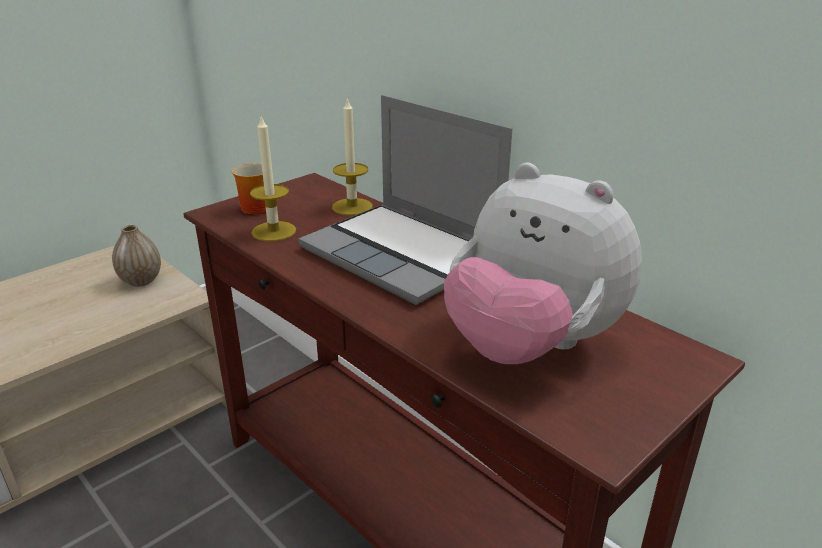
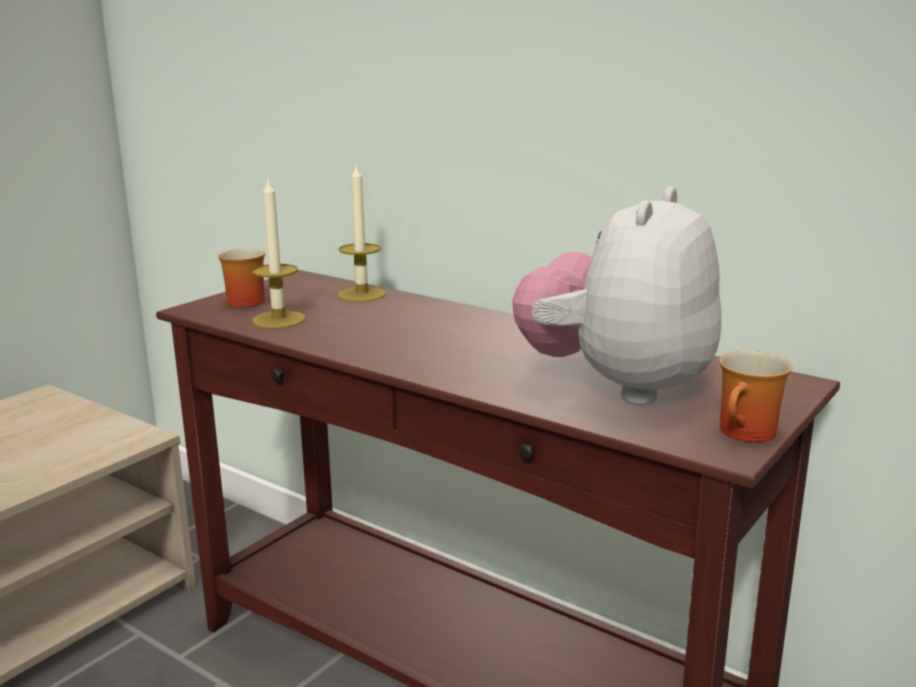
camera: 10 degrees left, 10 degrees down
(141, 281) = (72, 426): vase -> none
(404, 254) = (443, 327): laptop -> none
(531, 346) = (618, 386): plush toy -> plush toy turned 90 degrees clockwise
(632, 426) = (749, 434): none -> mug

